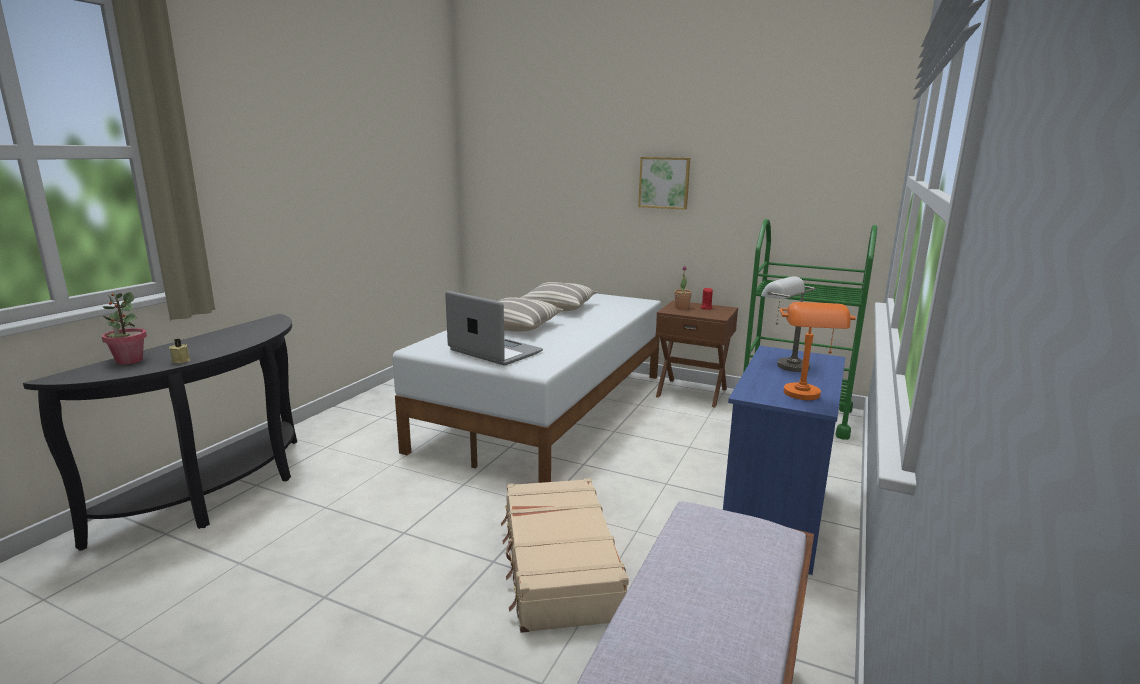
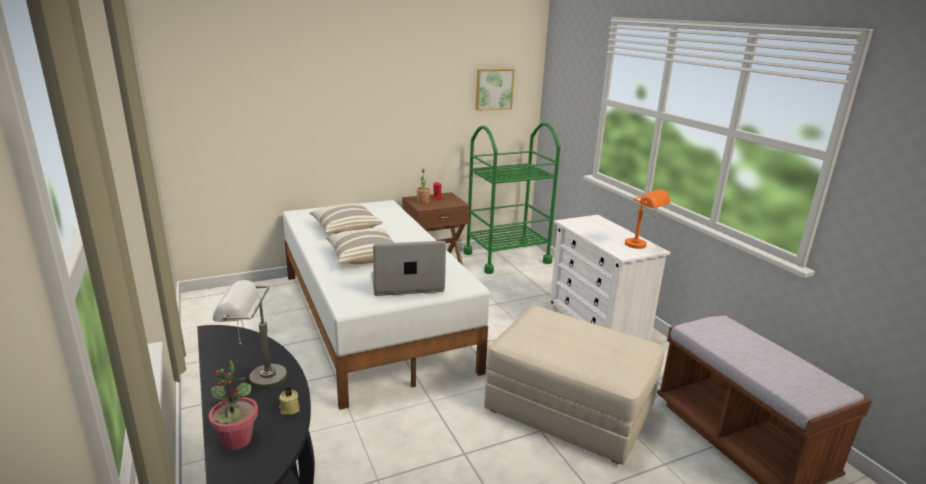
camera: 50 degrees left, 5 degrees up
(558, 566) = (570, 409): beige suitcase -> beige ottoman
(664, 182) = (387, 101): picture -> picture (493, 89)
(775, 518) = (597, 323): blue dresser -> white dresser
(782, 364) = (590, 229): grey table lamp -> grey table lamp (255, 379)

